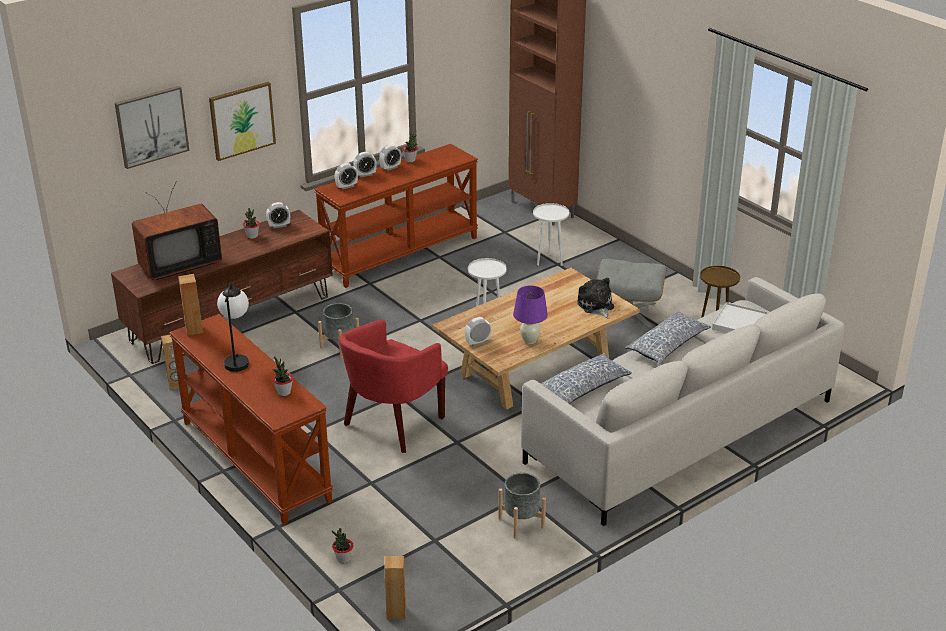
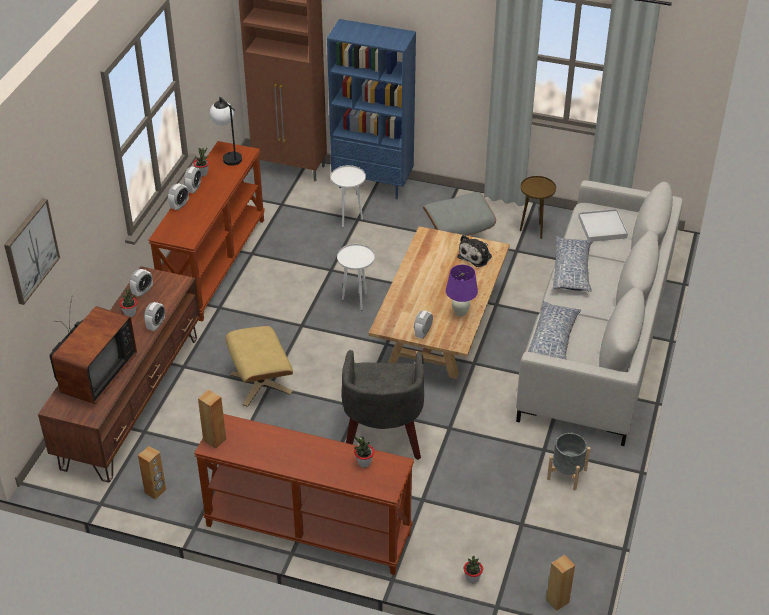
camera: 35 degrees left, 10 degrees up
(237, 359) = (288, 450): table lamp -> table lamp (228, 156)
(242, 120) = (85, 204): picture -> none
(339, 346) = (260, 383): grey planter -> beige ottoman
(346, 186) = (177, 225): alarm clock -> alarm clock (156, 325)
(392, 424) = (383, 436): red armchair -> grey armchair
(596, 306) = (476, 256): plush toy -> plush toy turned 90 degrees counterclockwise
(601, 244) = (373, 184): none -> blue bookcase

